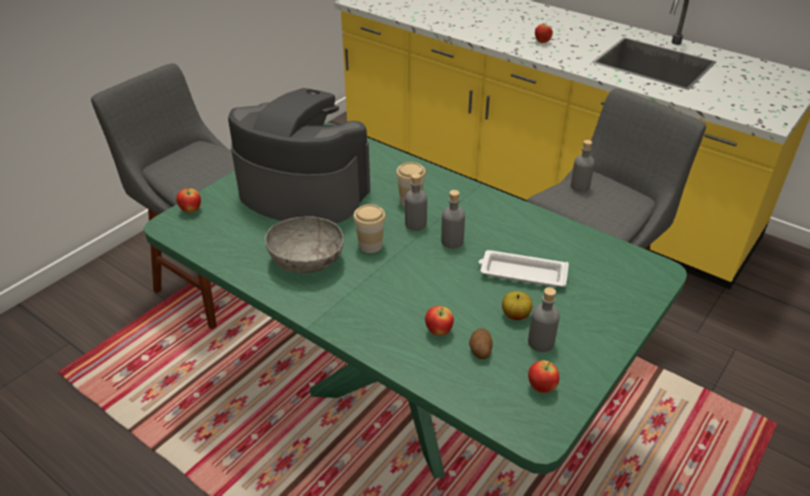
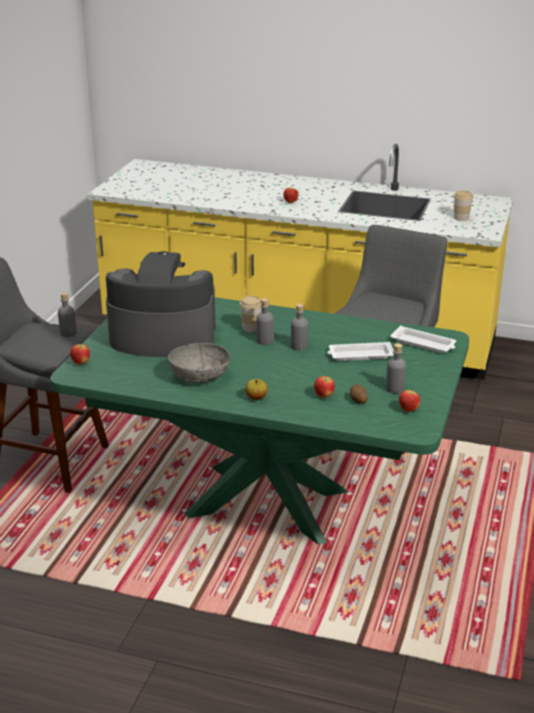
camera: 20 degrees left, 10 degrees down
(370, 245) = (240, 359): cup -> cup (461, 218)
(515, 315) = (369, 378): apple -> apple (256, 398)
(580, 186) = (365, 302): grey bottle -> grey bottle (68, 333)
(617, 274) = (424, 344): none -> white tray

